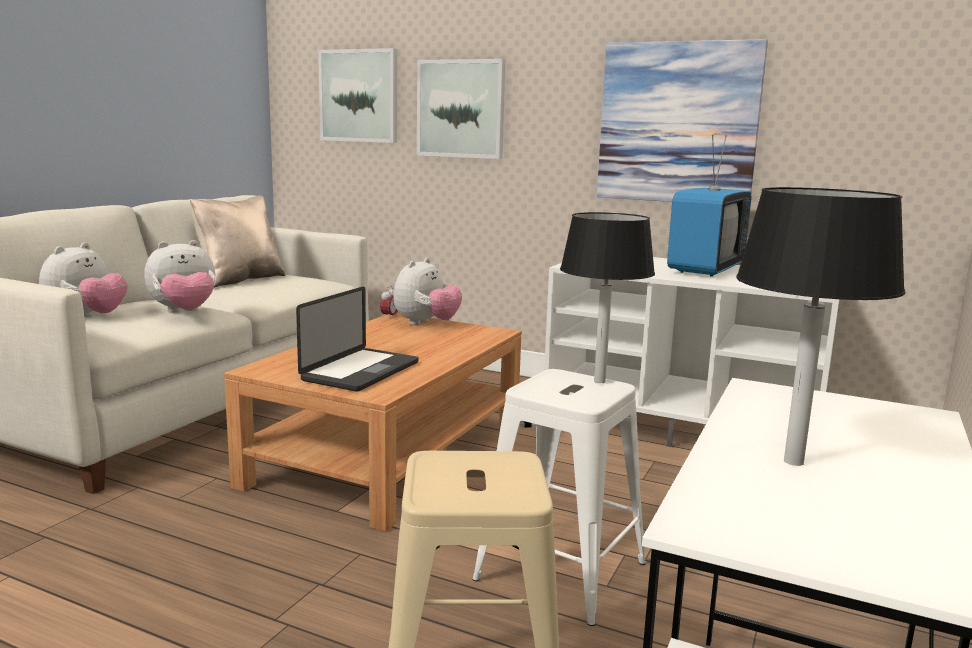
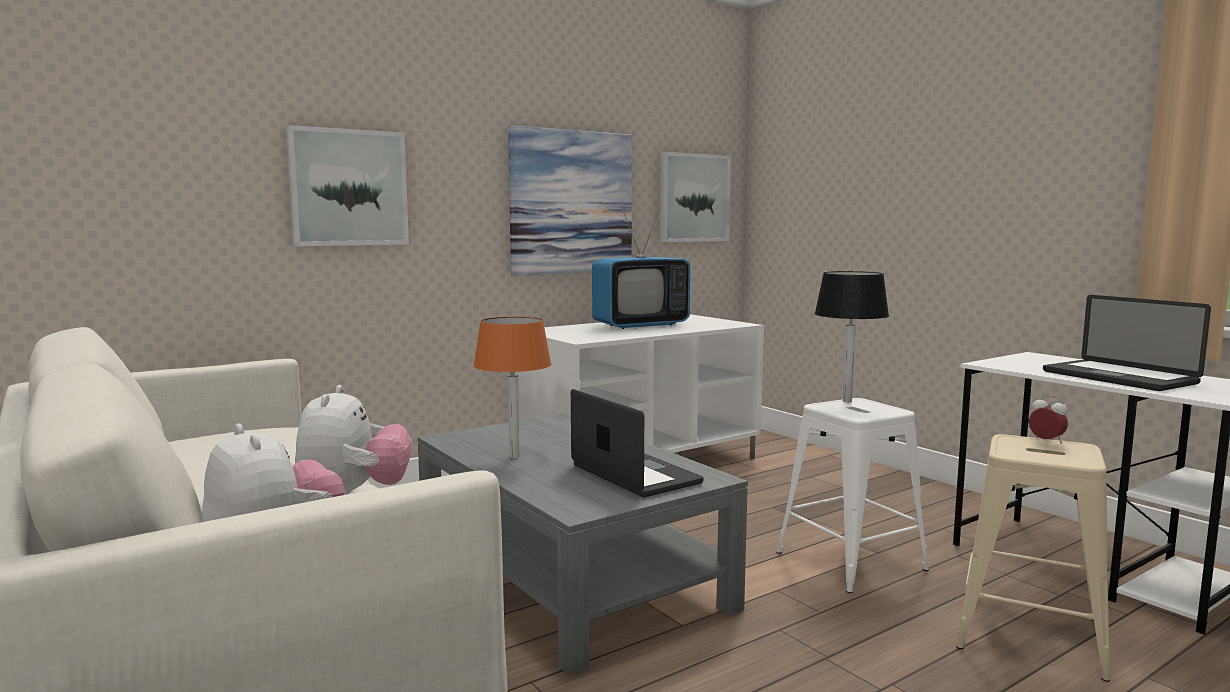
camera: 60 degrees left, 5 degrees down
(239, 280) = (190, 457): beige pillow -> none
(359, 96) = (181, 168): picture -> picture (693, 198)
(370, 338) = (514, 457): none -> orange table lamp
(389, 317) = (439, 440): alarm clock -> alarm clock (1046, 441)
(390, 452) = (566, 574): brown coffee table -> grey coffee table
(426, 324) = (491, 433): plush toy -> none
(705, 269) = (640, 325): television -> television turned 90 degrees clockwise
(794, 462) = (1118, 377): black table lamp -> laptop

